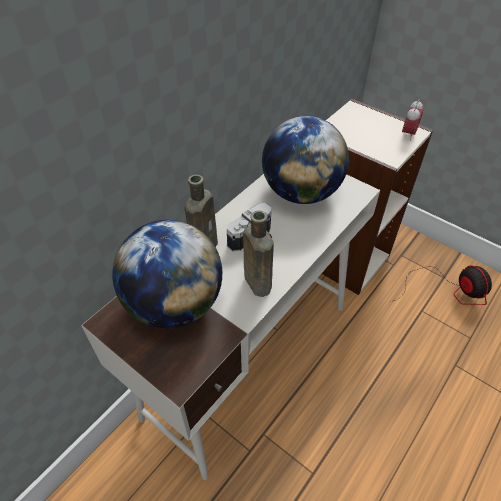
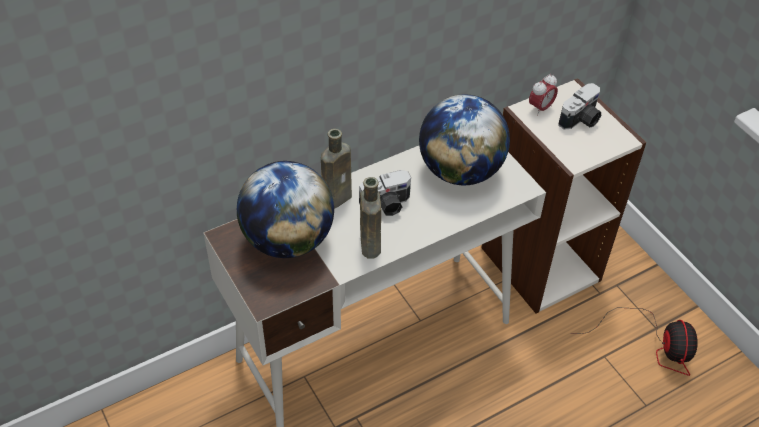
camera: 20 degrees right, 0 degrees up
(375, 126) = (581, 120): none -> camera
(408, 134) = (613, 139): alarm clock -> alarm clock (540, 108)

